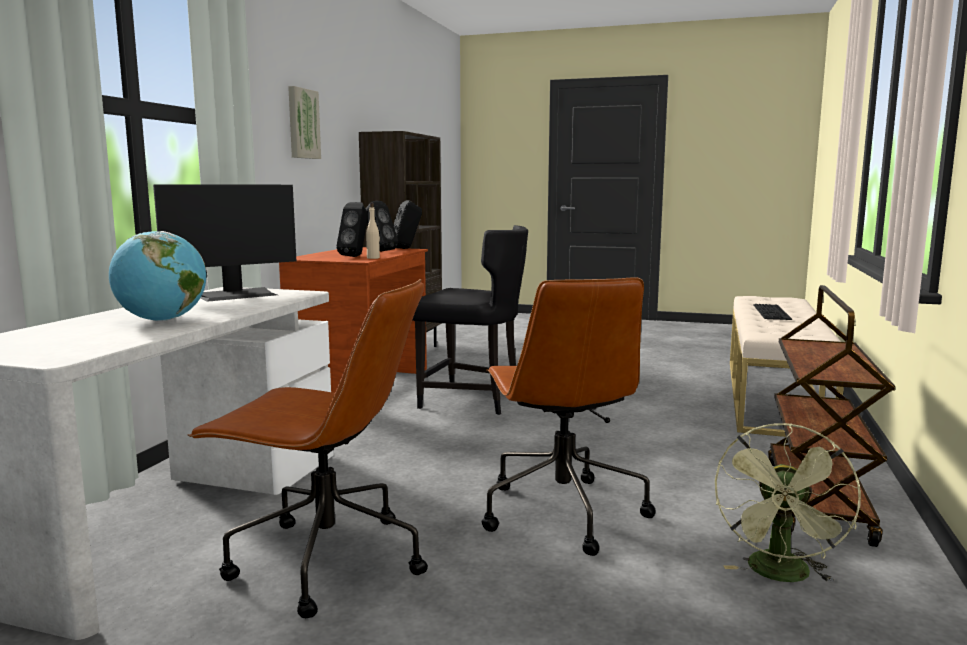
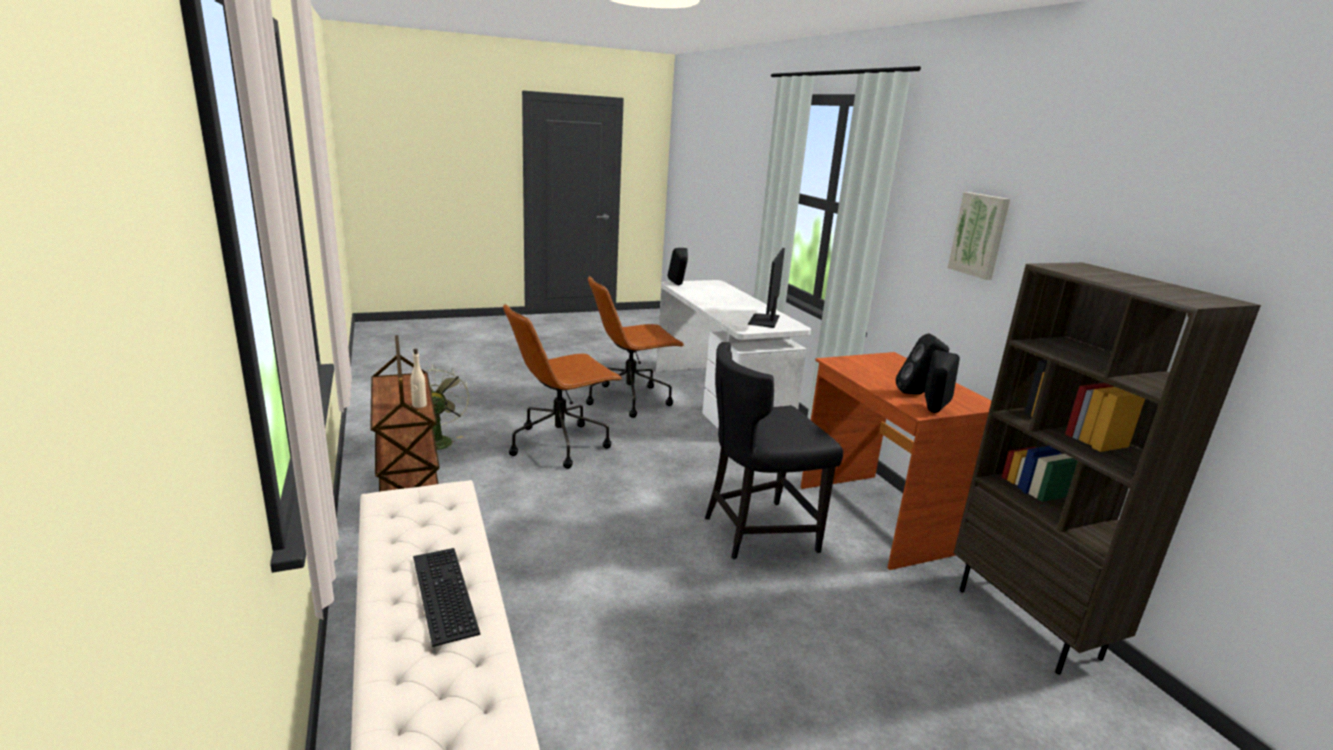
camera: 140 degrees right, 10 degrees up
(162, 320) = (714, 299): globe -> none
(355, 256) = (871, 370): black speaker -> black speaker (678, 285)
(373, 258) = (845, 368): beige bottle -> beige bottle (419, 405)
(561, 512) = (560, 444): brown office chair -> brown office chair turned 75 degrees counterclockwise

